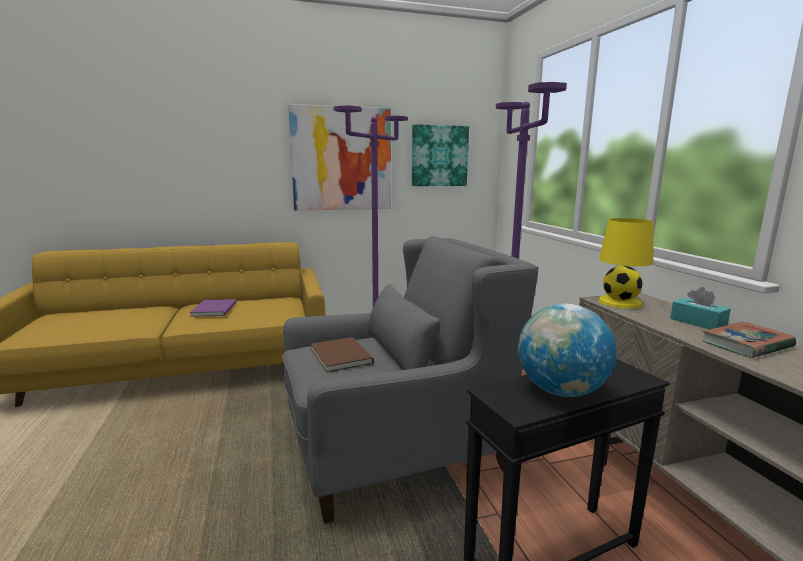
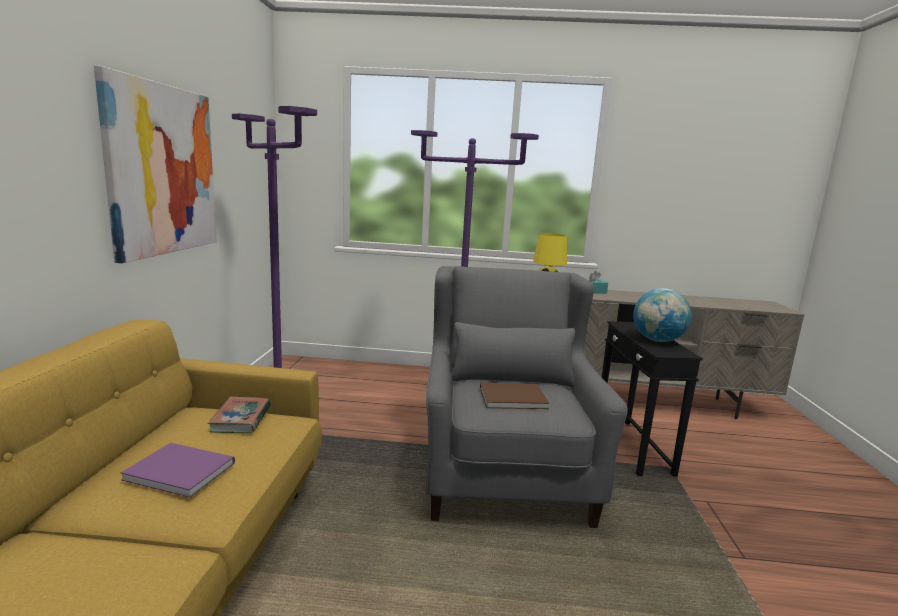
camera: 70 degrees left, 0 degrees up
(439, 156) = (242, 167): picture -> none
(746, 344) = (627, 295): book -> book (241, 419)

